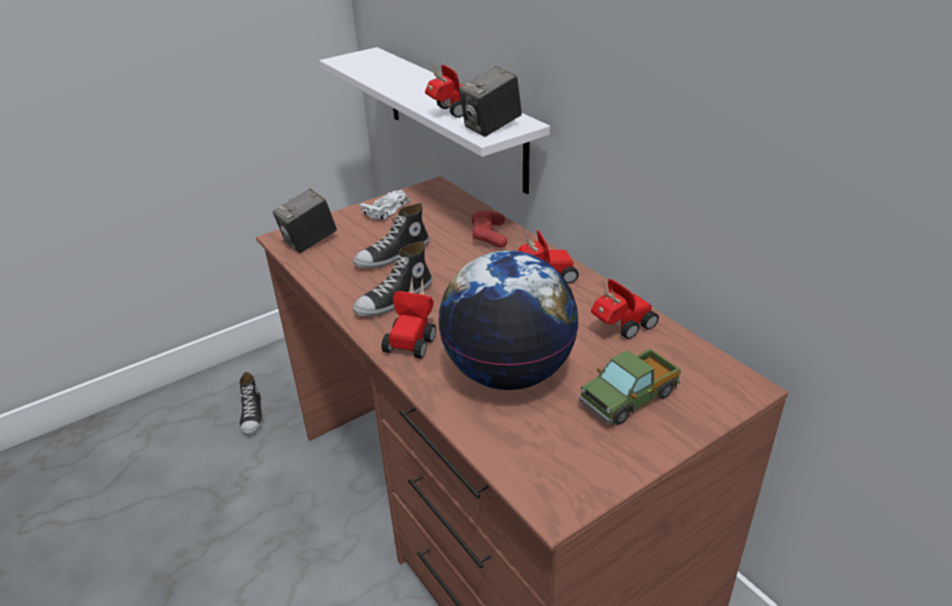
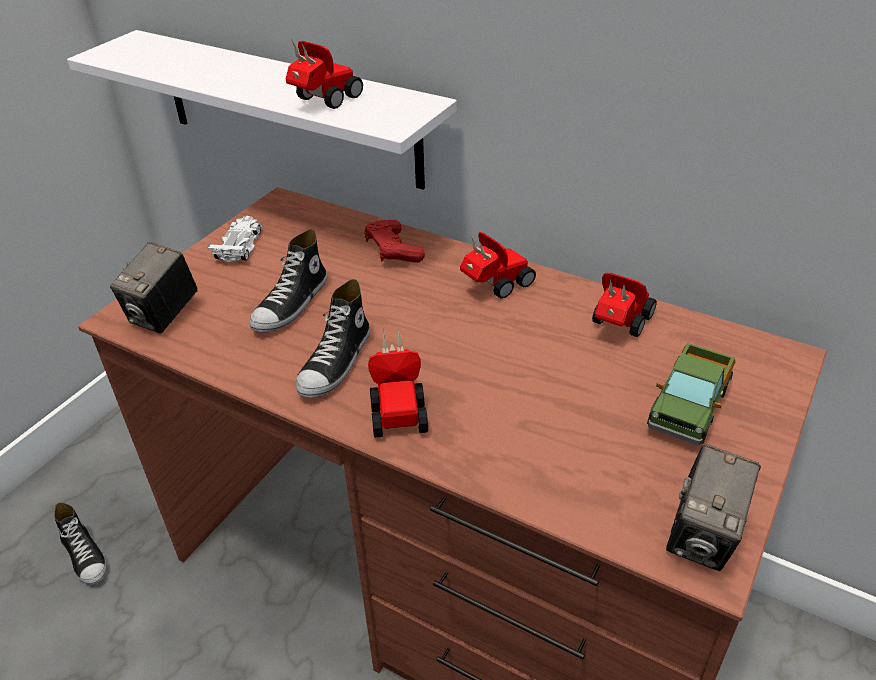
camera: 25 degrees left, 5 degrees up
(491, 128) = (390, 115): camera -> camera (703, 537)
(509, 372) = (541, 417): globe -> none

